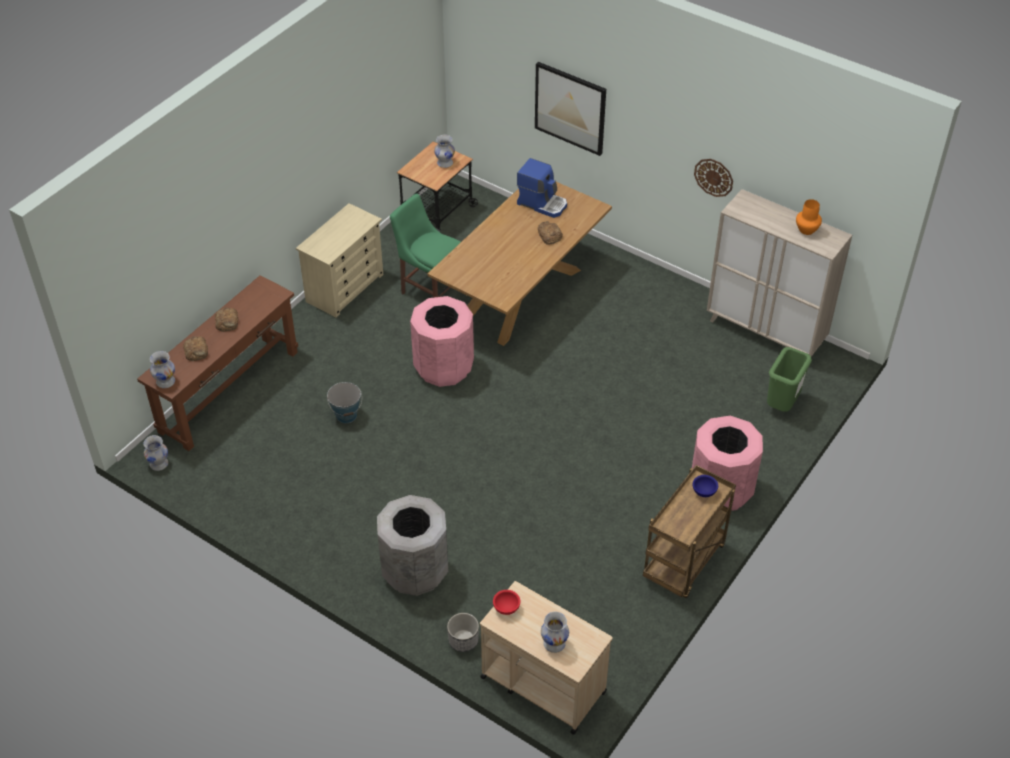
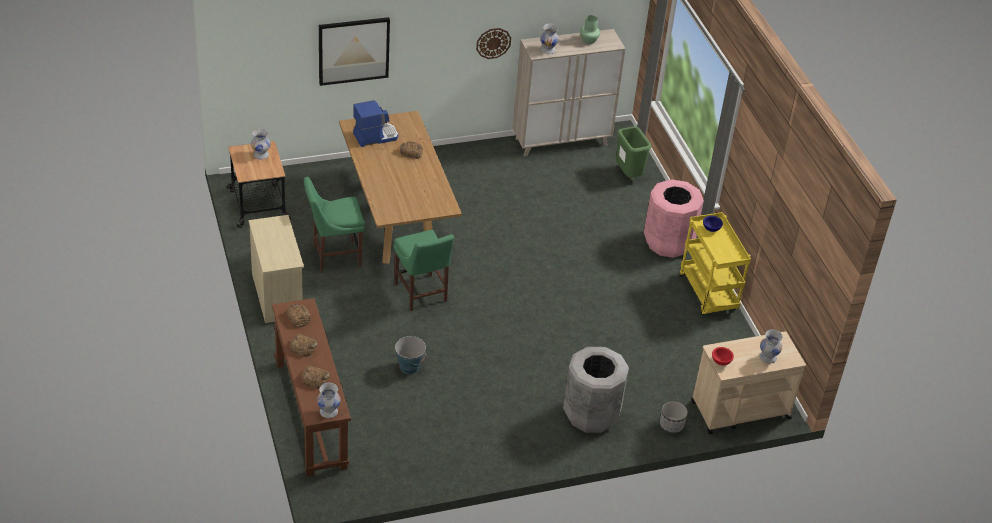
camera: 55 degrees left, 5 degrees down
(159, 464) = (341, 492): white vase -> white vase (548, 50)
(259, 298) = (298, 317): none -> bread
(443, 368) = (421, 294): pink trash can -> green chair
(684, 564) = (709, 294): brown cart -> yellow cart
(806, 230) = (589, 41): orange vase -> green vase

